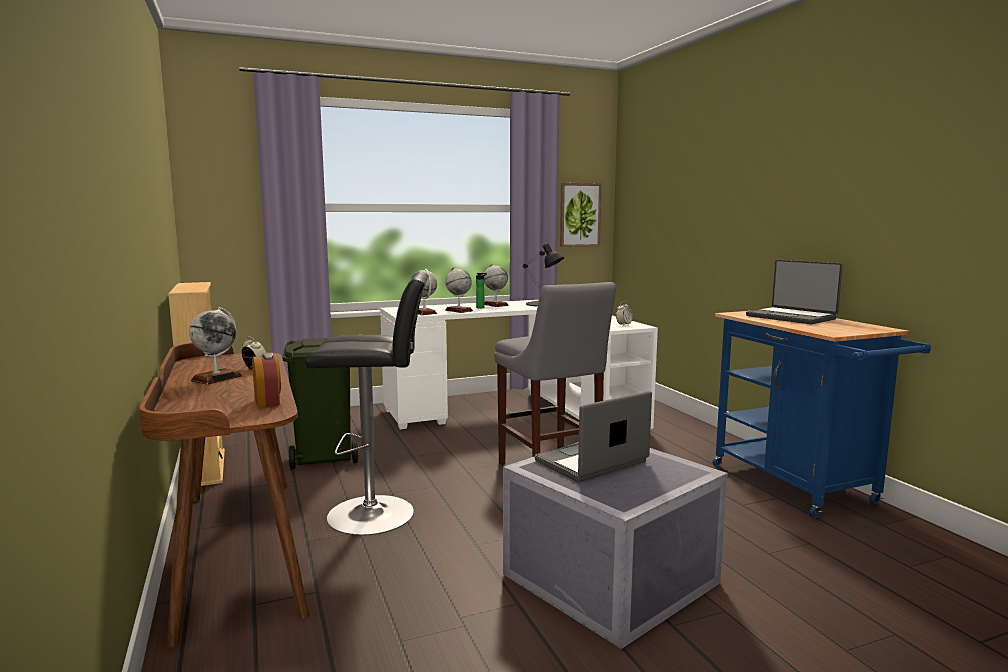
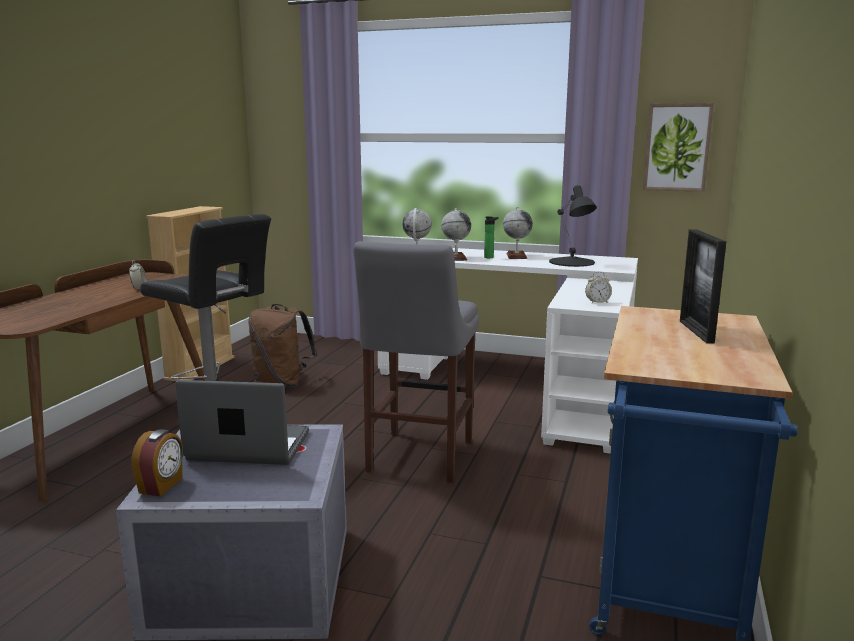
camera: 40 degrees right, 5 degrees up
(217, 378) = (96, 292): globe -> none
(268, 402) = (52, 318): alarm clock -> alarm clock (161, 486)
(325, 456) = (282, 382): green trash can -> brown backpack
(791, 317) = (696, 331): laptop -> picture frame

